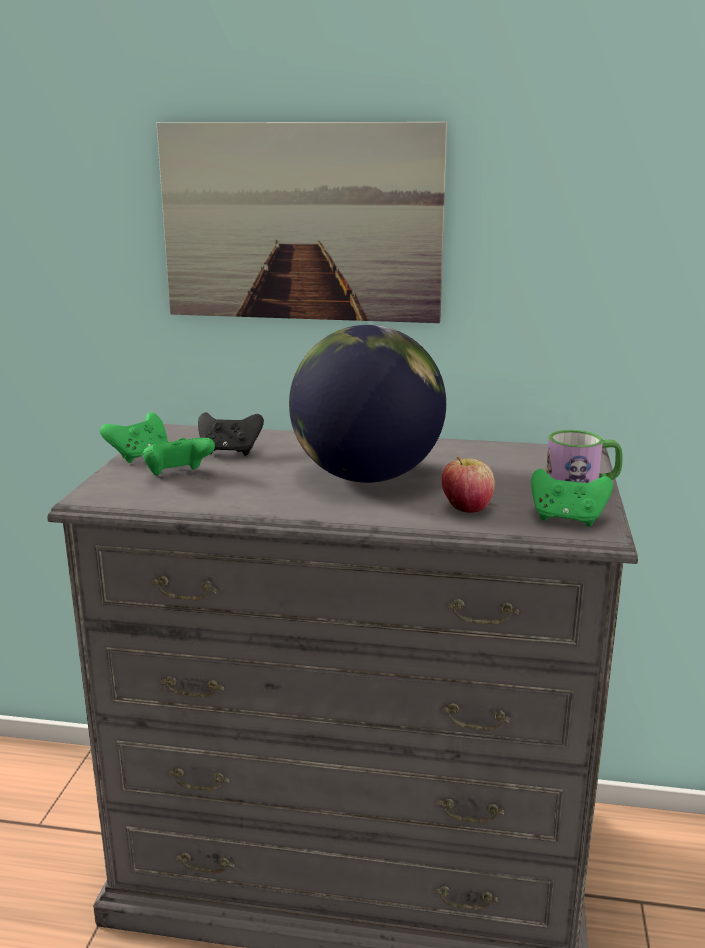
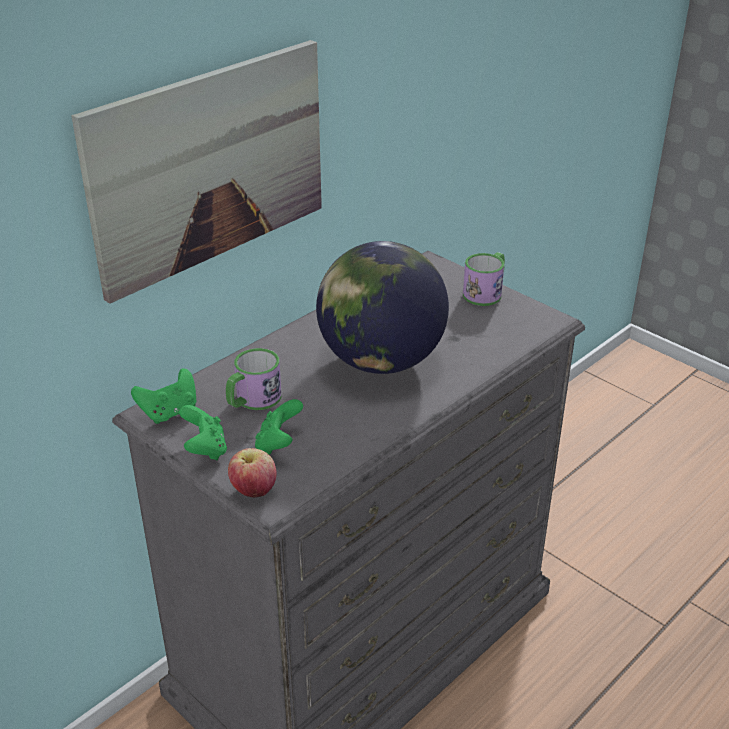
camera: 55 degrees left, 15 degrees up
(230, 452) = (253, 400): black game controller -> mug
(466, 509) = (478, 348): apple -> apple (254, 490)
(567, 519) = (529, 322): green game controller -> green game controller (169, 412)

